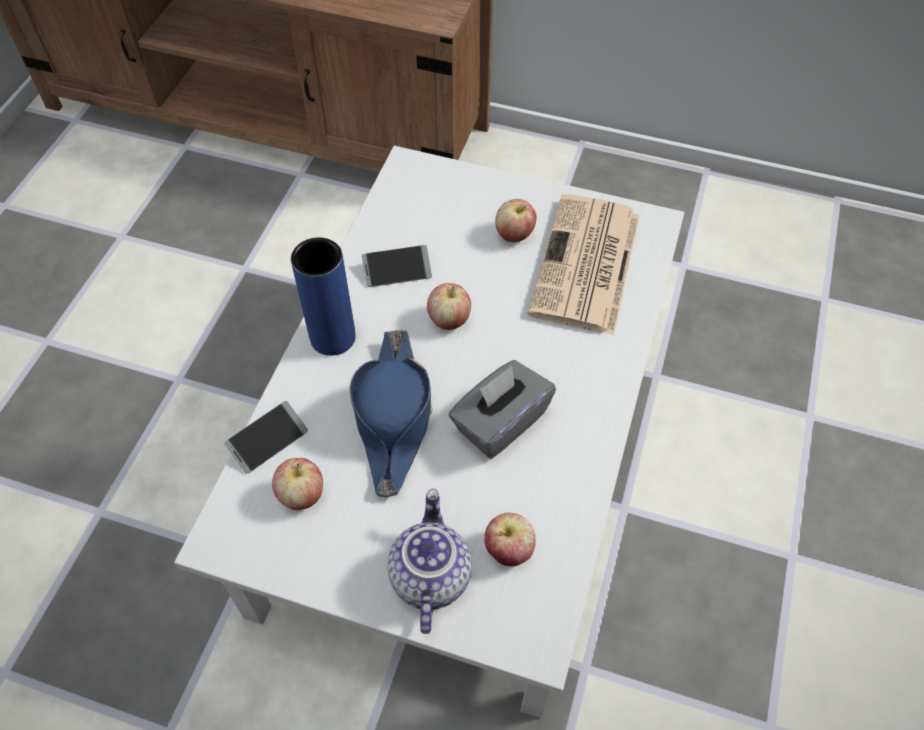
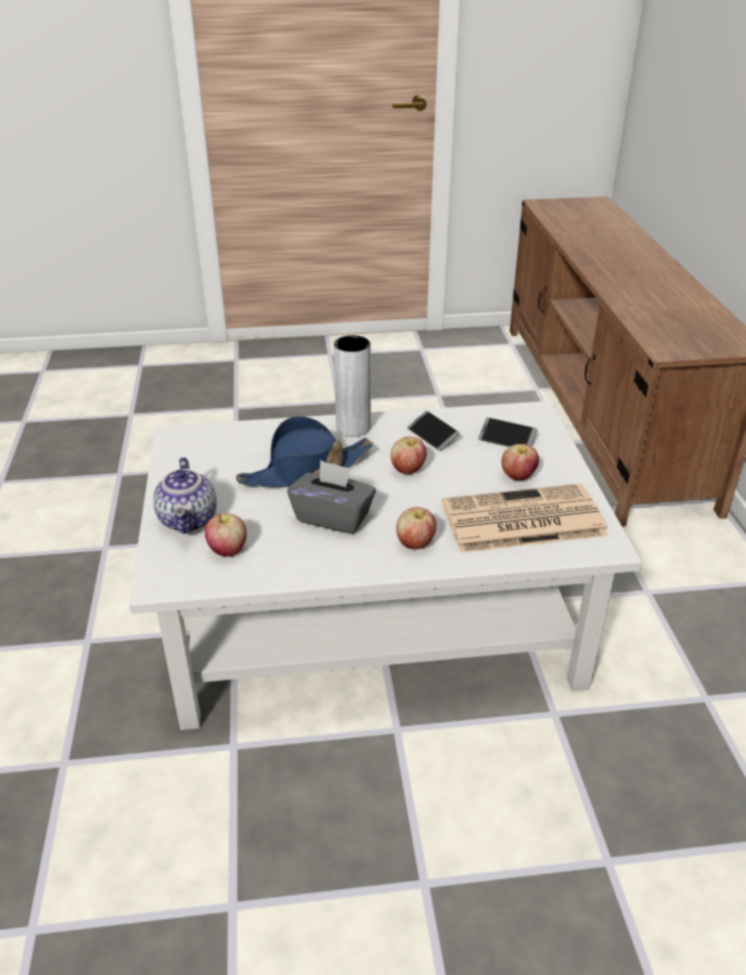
camera: 65 degrees right, 20 degrees down
(268, 441) = (255, 429): phone -> phone (507, 439)
(301, 495) = (223, 453): apple -> apple (415, 543)
(333, 337) = (353, 428): blue vase -> grey vase
(428, 576) = (189, 520): teapot -> teapot turned 105 degrees clockwise

